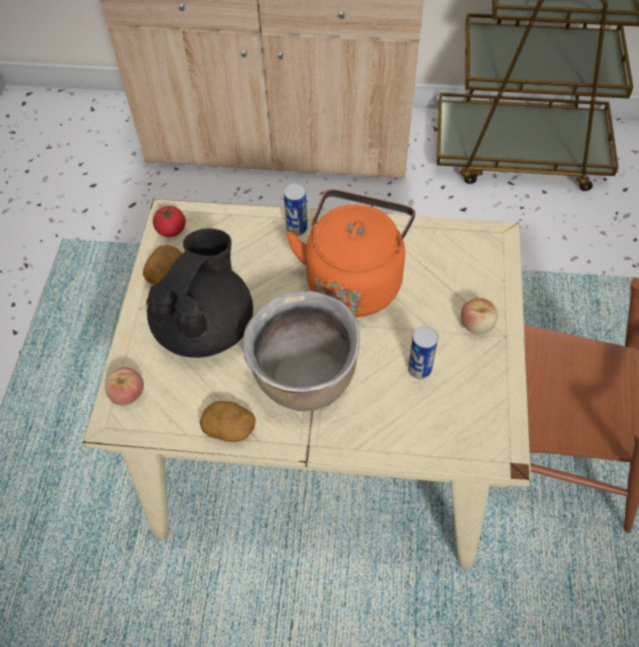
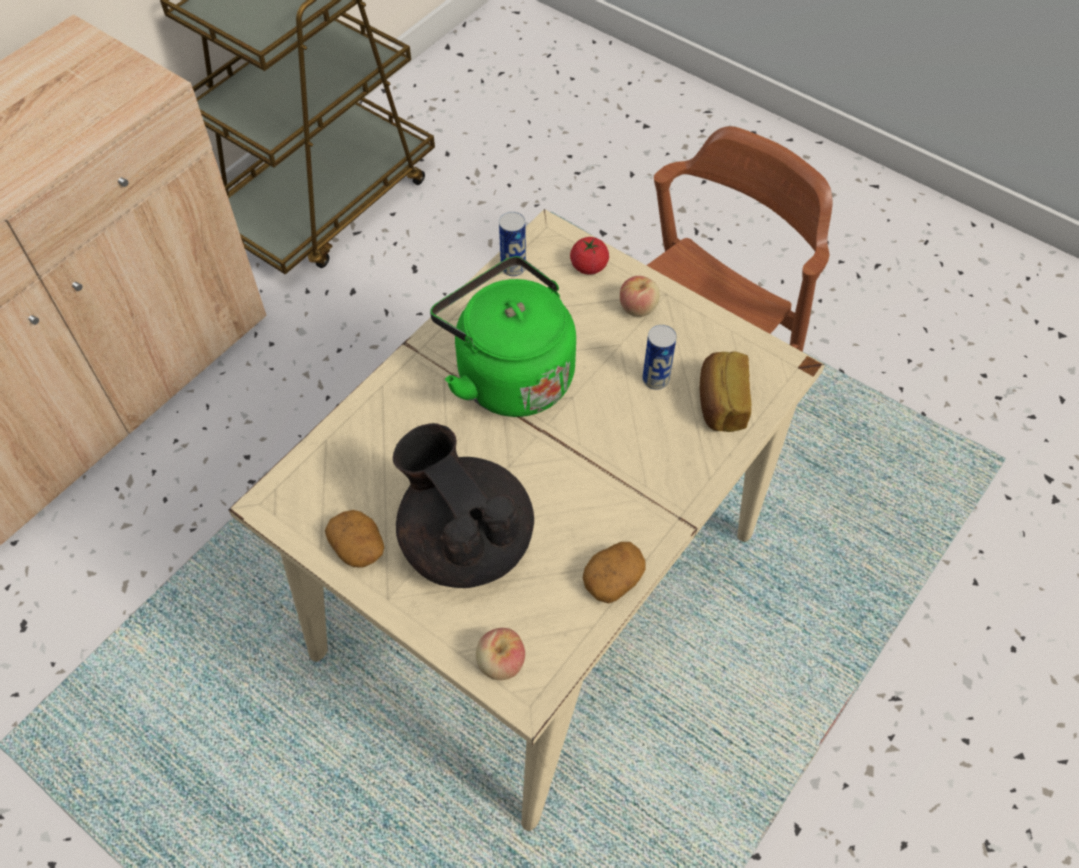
camera: 60 degrees left, 0 degrees up
(171, 230) = (296, 511): tomato -> tomato (589, 266)
(297, 228) = (399, 389): can -> can (513, 267)
(305, 381) = (602, 482): brown cooking pot -> none
(354, 279) = (509, 374): orange kettle -> green kettle
(431, 423) = (720, 403): none -> bread

